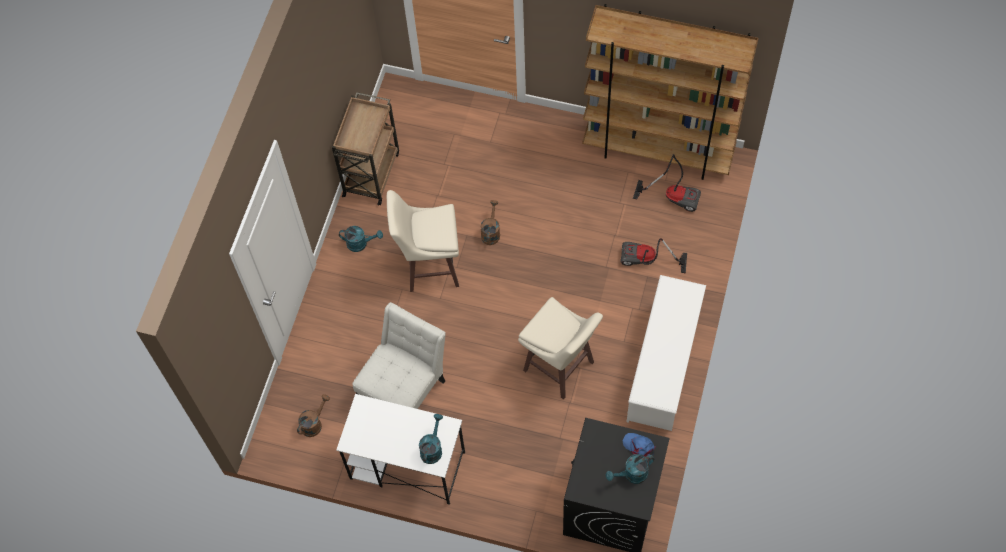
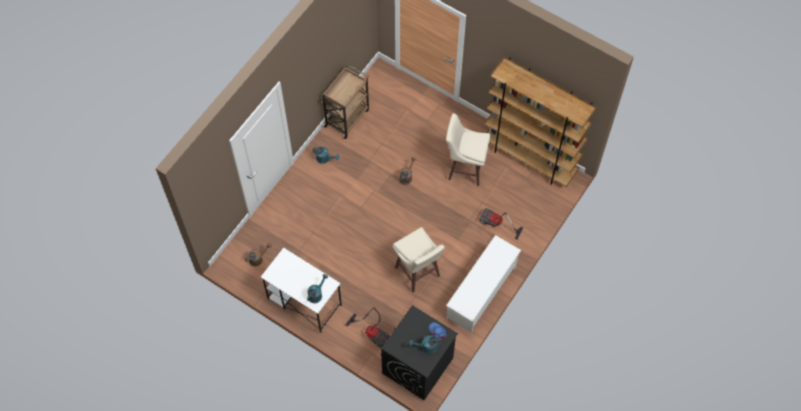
camera: 15 degrees right, 0 degrees up
(405, 387) = (320, 254): white chair -> none
(430, 267) = (361, 186): beige stool -> beige stool (465, 169)
(673, 196) = (528, 189): vacuum cleaner -> vacuum cleaner (372, 332)

